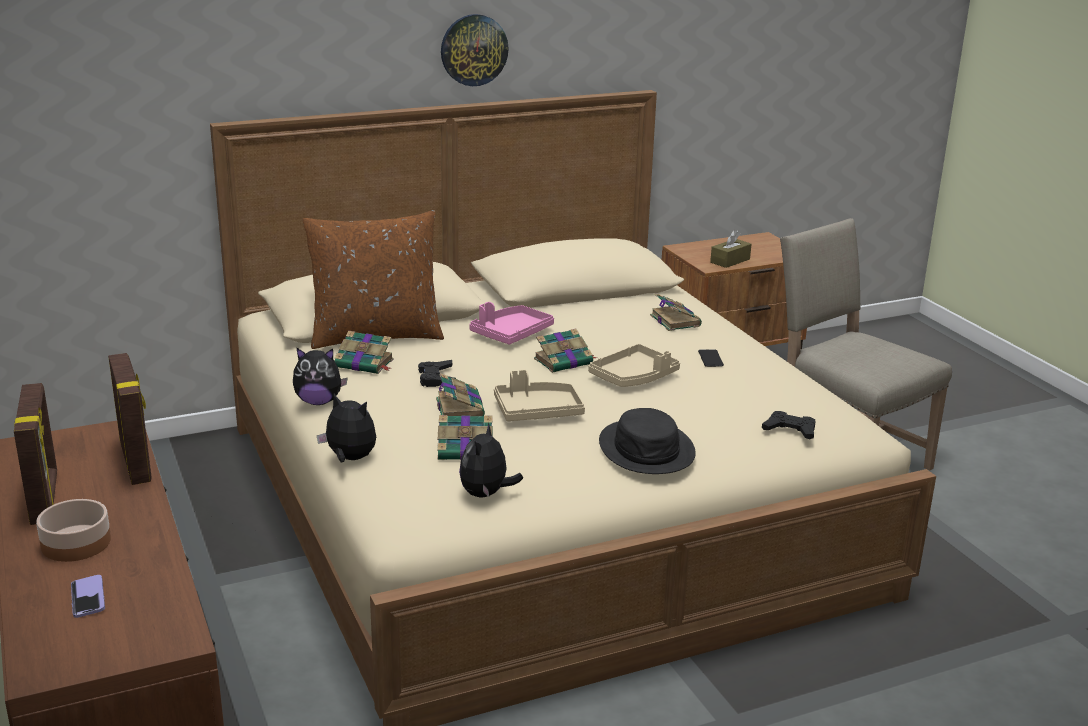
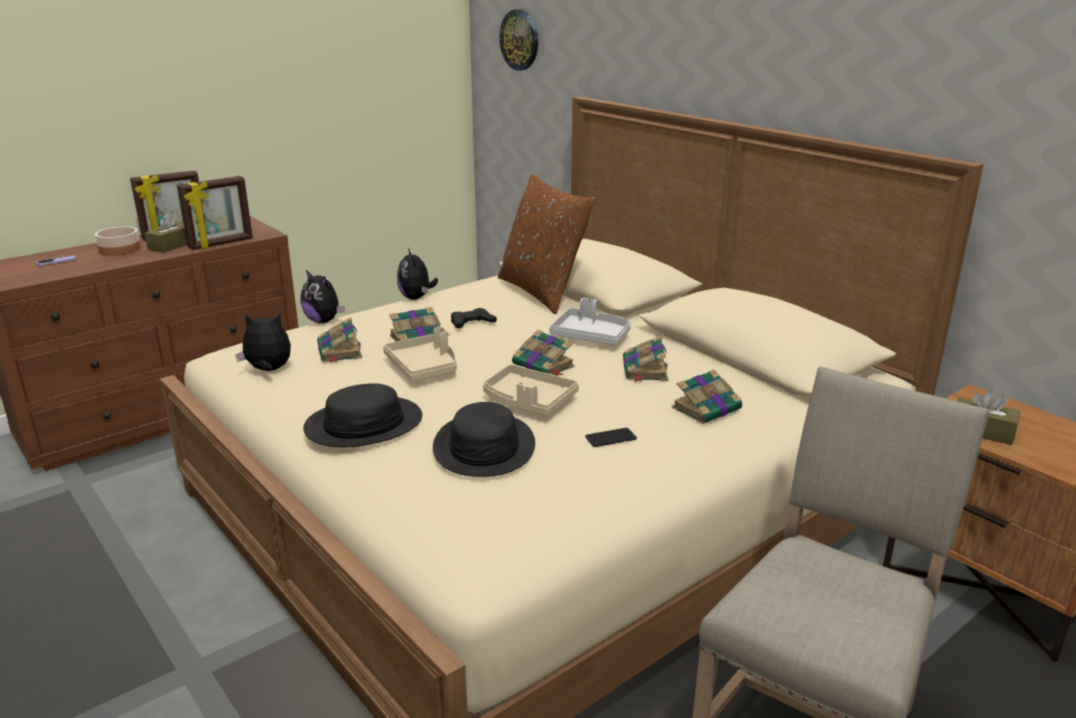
camera: 75 degrees right, 0 degrees up
(102, 500) = (171, 246): none -> brown tissue box
(349, 459) = (324, 321): plush toy -> plush toy turned 120 degrees clockwise
(365, 364) = (484, 297): book -> book (645, 370)
(474, 50) = (782, 70): wall clock -> wall clock (520, 40)
(511, 334) = (591, 336): pink tray -> grey tray
(708, 404) = (483, 447): none -> black hat
(790, 430) = (440, 504): black game controller -> none

